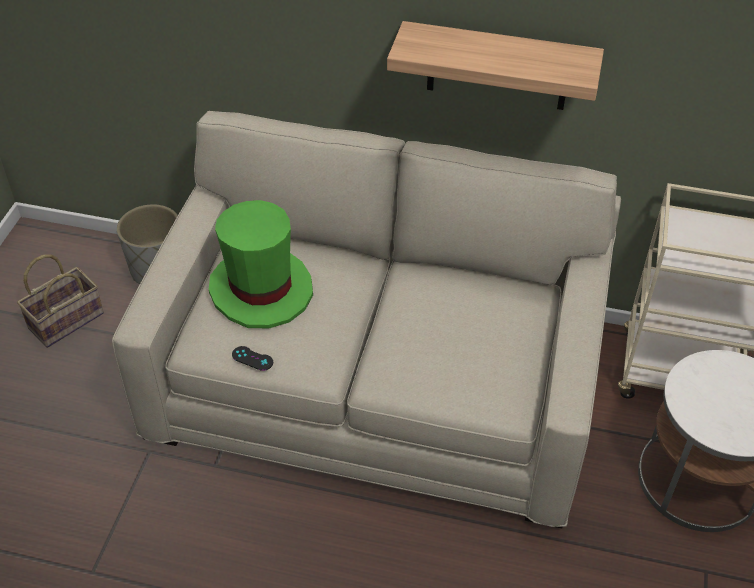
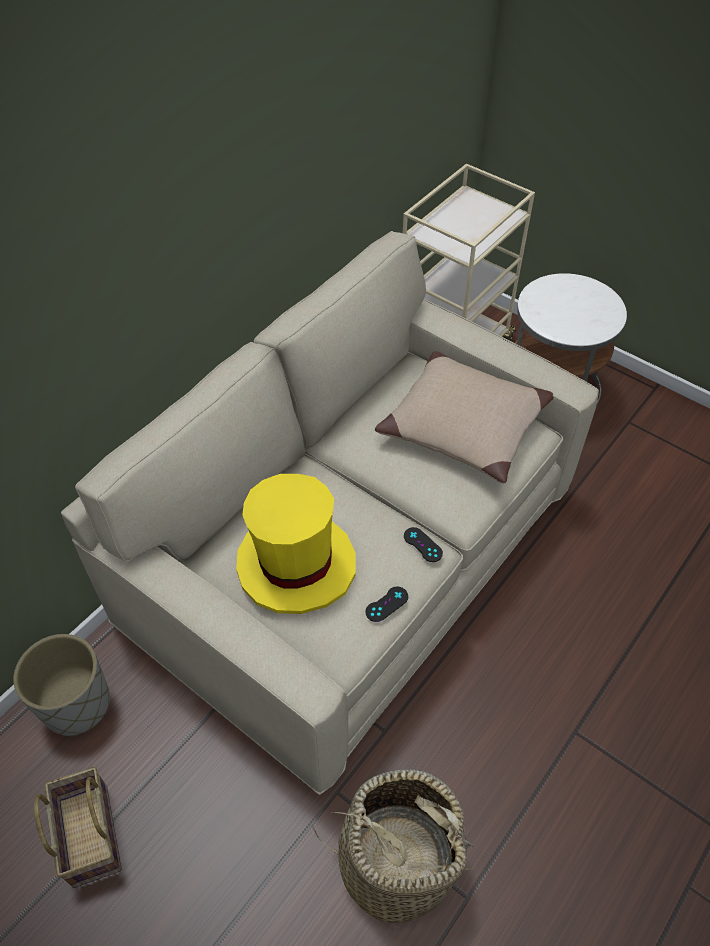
camera: 65 degrees left, 5 degrees up
(106, 511) = (396, 860): none -> basket
(261, 289) = (296, 564): green hat -> yellow hat
(325, 363) = (423, 545): none -> black game controller
(481, 351) = (464, 426): none -> beige pillow
(498, 67) = (278, 210): shelf -> none

